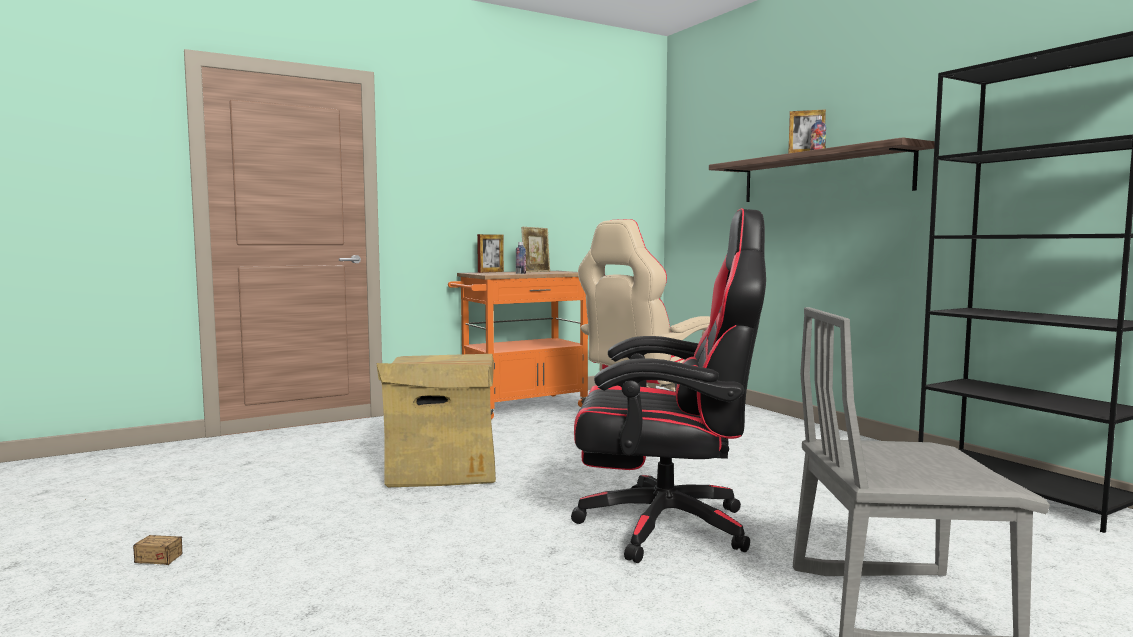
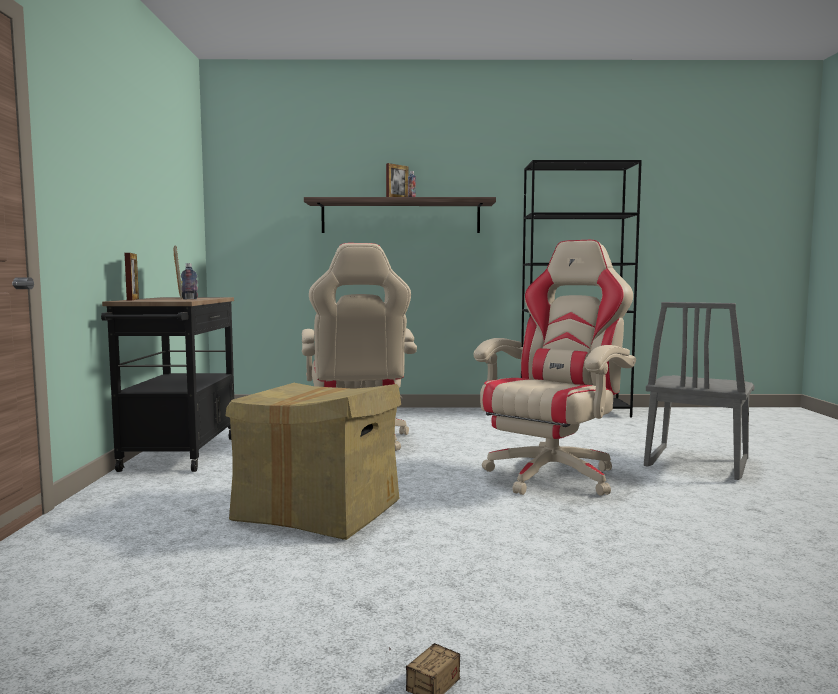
camera: 60 degrees left, 0 degrees up
(520, 407) = (179, 455): orange cart -> black cart
(664, 526) = (551, 476): black office chair -> beige office chair

